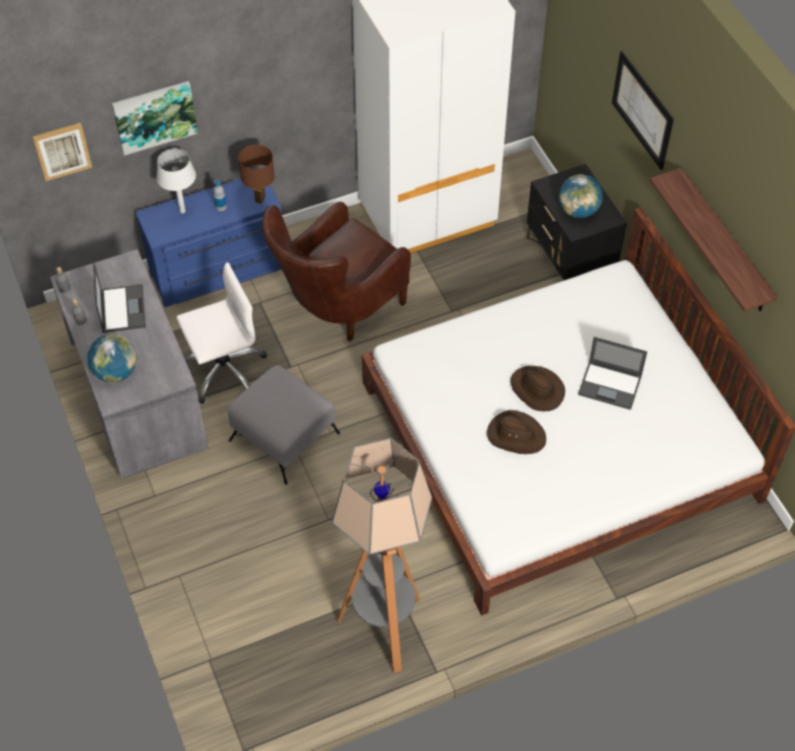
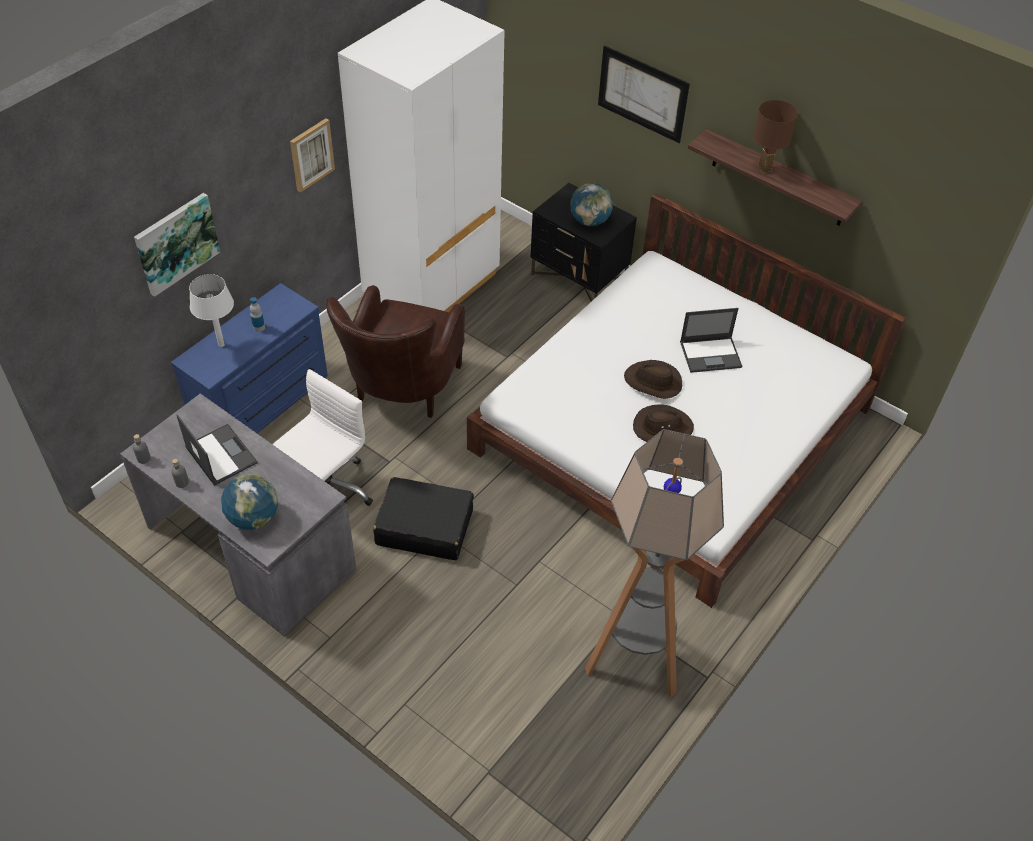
camera: 30 degrees left, 5 degrees down
(62, 150) = (91, 308): picture -> picture (311, 154)
(260, 199) = (294, 307): brown table lamp -> brown table lamp (765, 168)
(284, 436) = (424, 527): grey ottoman -> black suitcase

